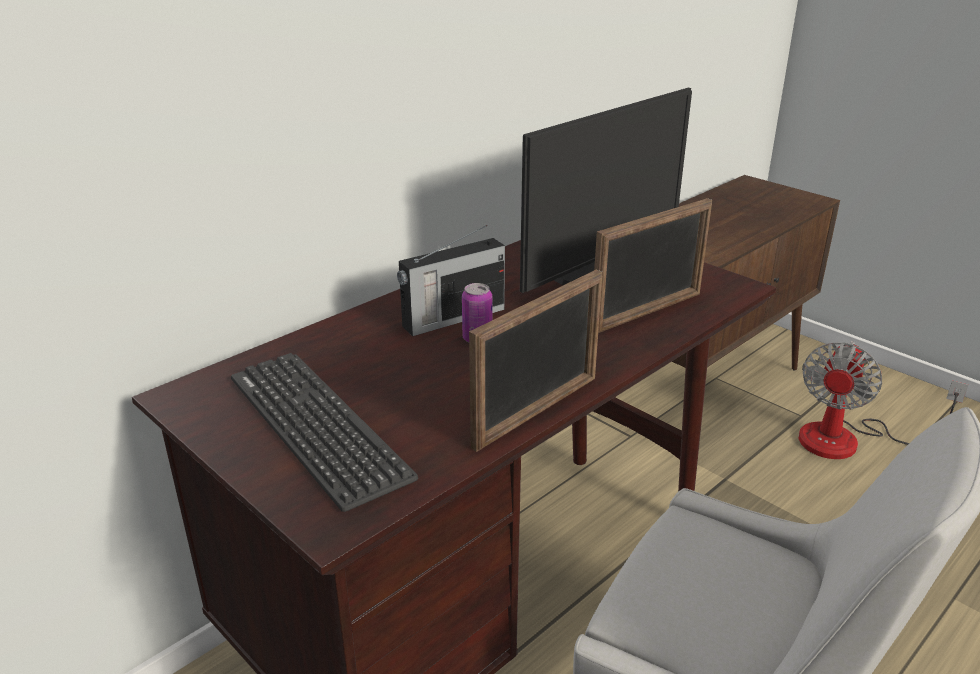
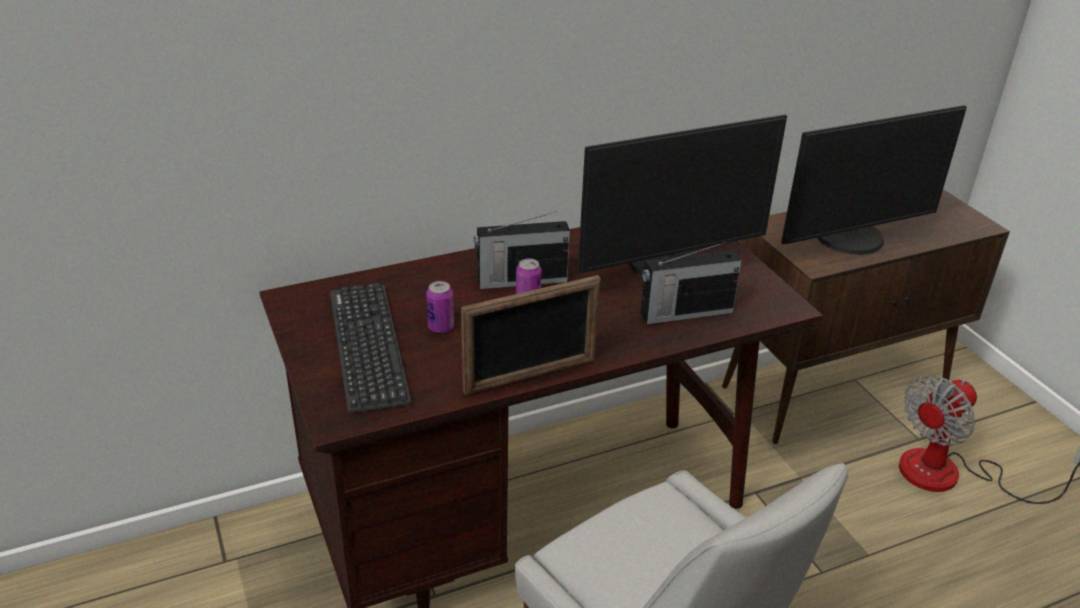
camera: 20 degrees right, 5 degrees up
(394, 385) = (440, 327): none -> can
(647, 313) = (684, 313): picture frame -> radio
(720, 229) = (851, 239): none -> monitor

